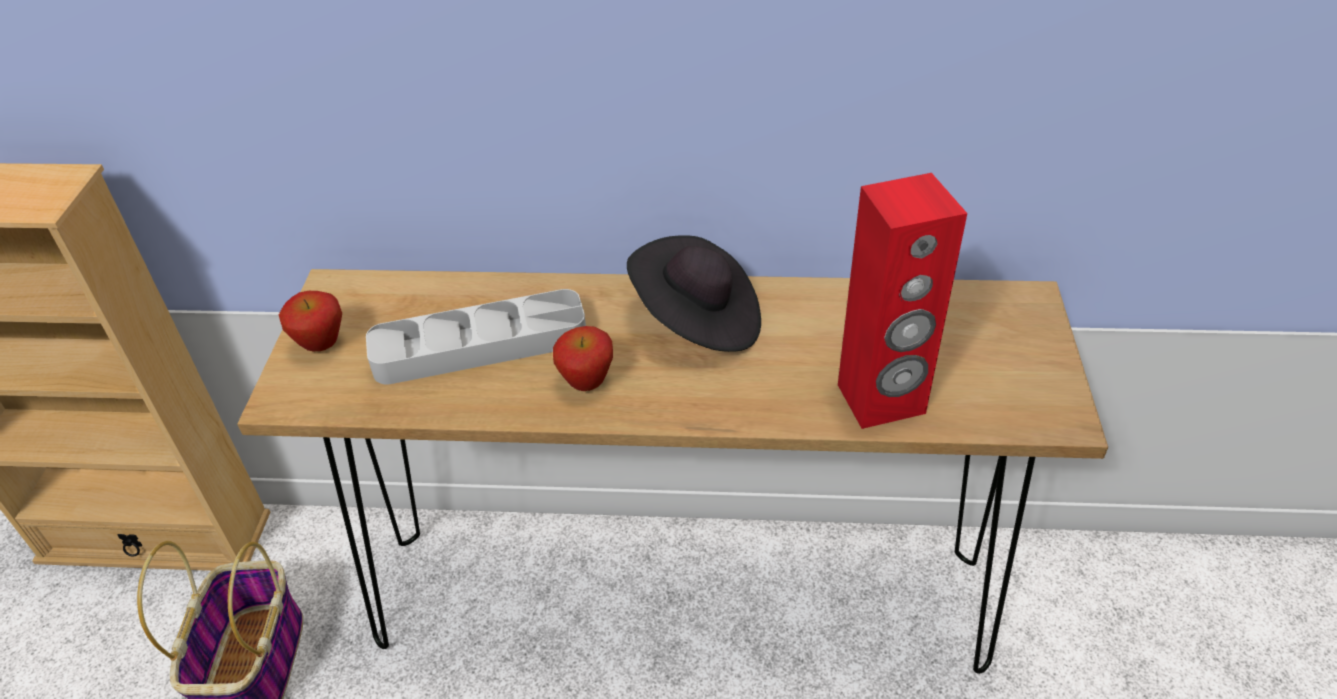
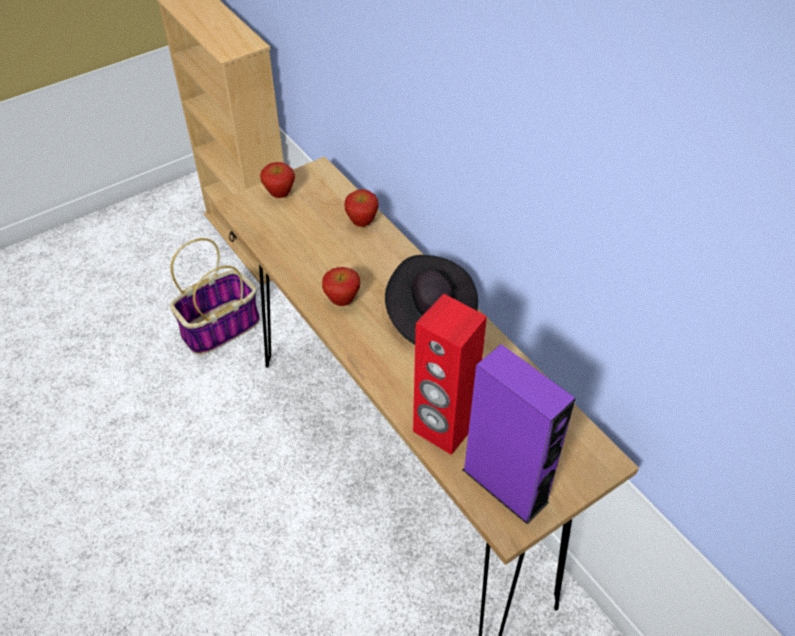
camera: 50 degrees right, 5 degrees up
(476, 296) = (362, 223): none -> apple
(480, 345) = (331, 246): grey tray -> none
(1005, 392) = (505, 485): none -> purple speaker

